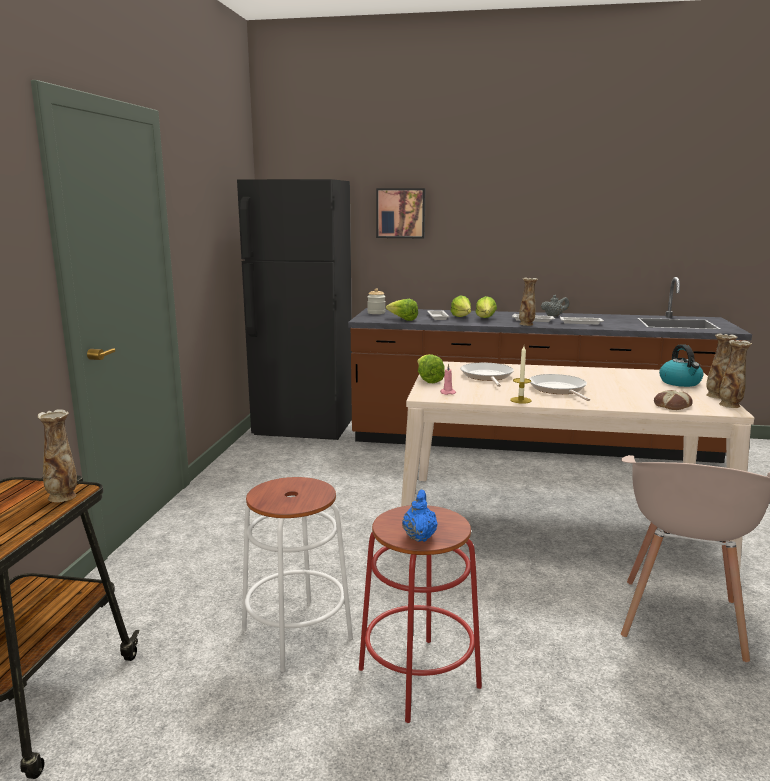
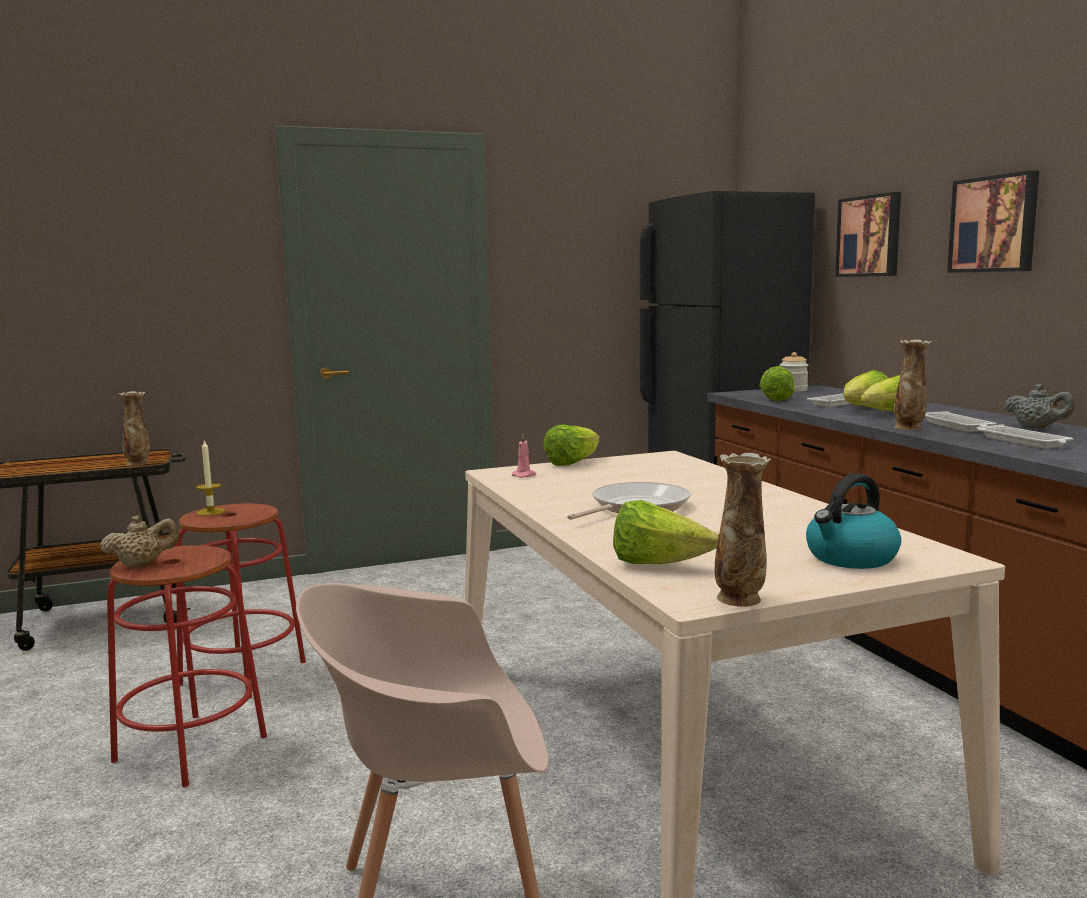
camera: 60 degrees right, 5 degrees down
(297, 634) = (243, 673): white stool -> red stool
(419, 536) = (142, 564): blue teapot -> beige teapot
(487, 376) = (642, 476): frying pan -> none
(495, 212) = (995, 224): none -> picture
(520, 400) = (541, 501): candle -> candle (211, 512)
(671, 405) = (658, 565): bread -> lettuce
(717, 396) = (796, 587): vase -> none

